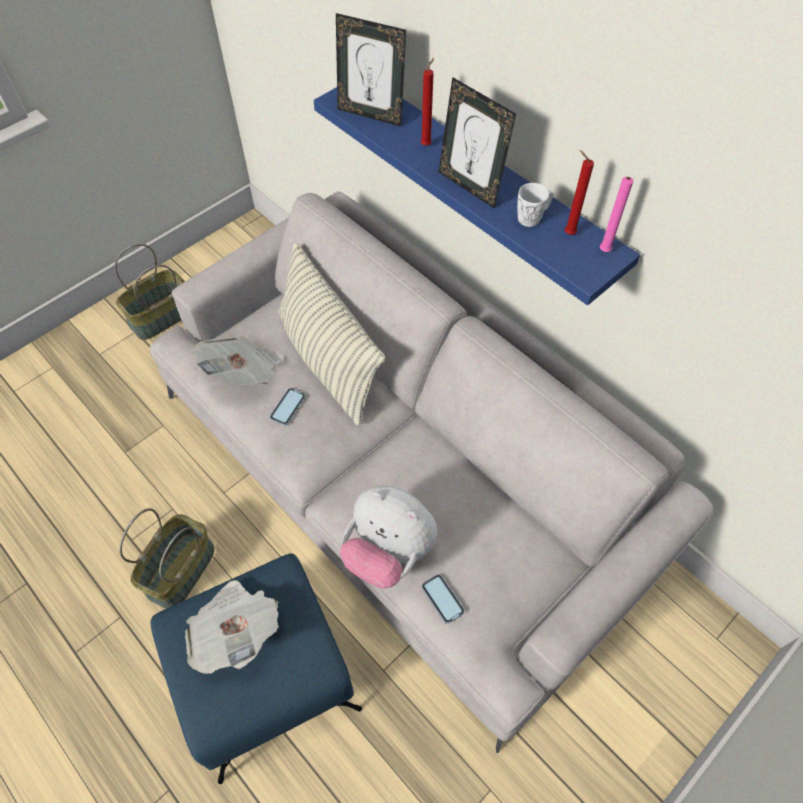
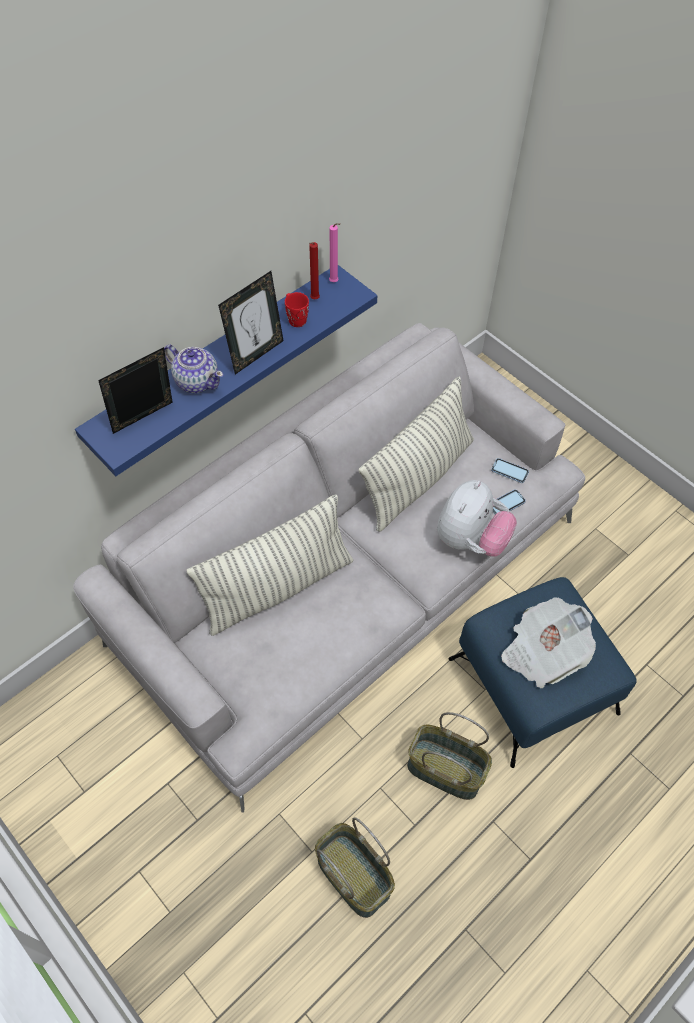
camera: 90 degrees left, 0 degrees up
(161, 318) = (121, 840): basket -> basket (355, 875)
(244, 373) = (288, 663): newspaper -> none
(288, 407) = (331, 620): phone -> phone (509, 471)
(371, 114) = (146, 421): picture frame -> picture frame turned 150 degrees counterclockwise
(427, 144) = (196, 381): red candle -> teapot
(475, 494) = (417, 478): none -> pillow
(532, 217) = (295, 318): white mug -> red mug

